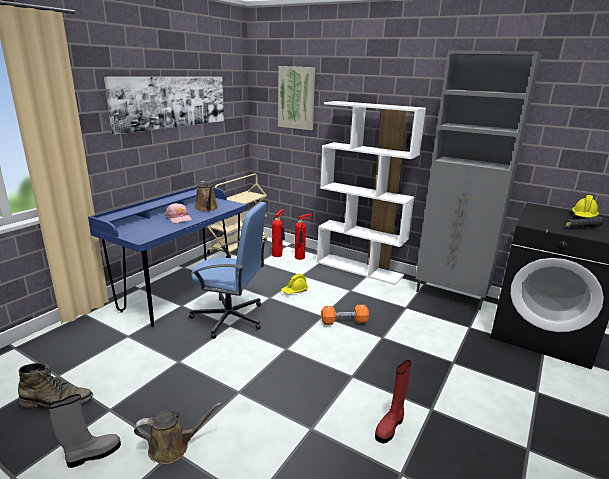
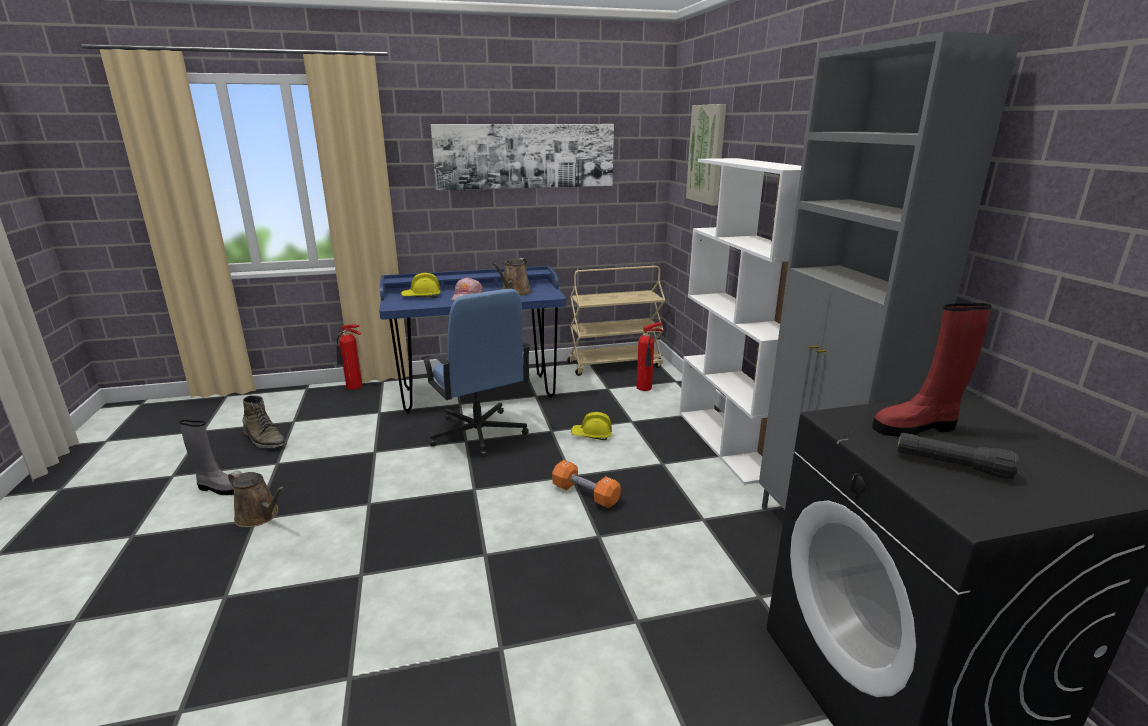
camera: 45 degrees right, 0 degrees up
(301, 258) = (668, 401): fire extinguisher -> fire extinguisher (354, 387)
(390, 426) = (425, 628): red boot -> red boot (916, 427)
(584, 216) = (1045, 453): yellow hard hat -> yellow hard hat (421, 296)

